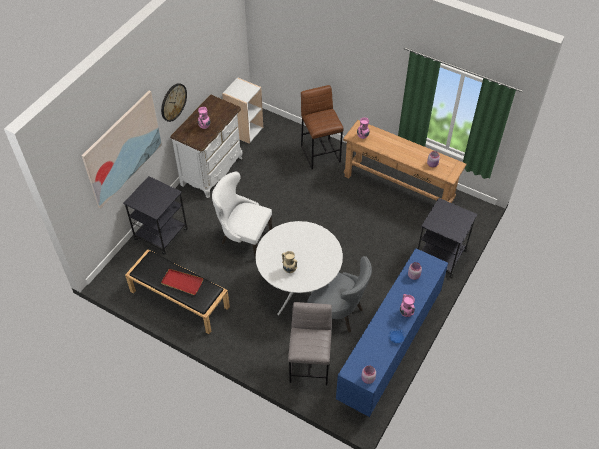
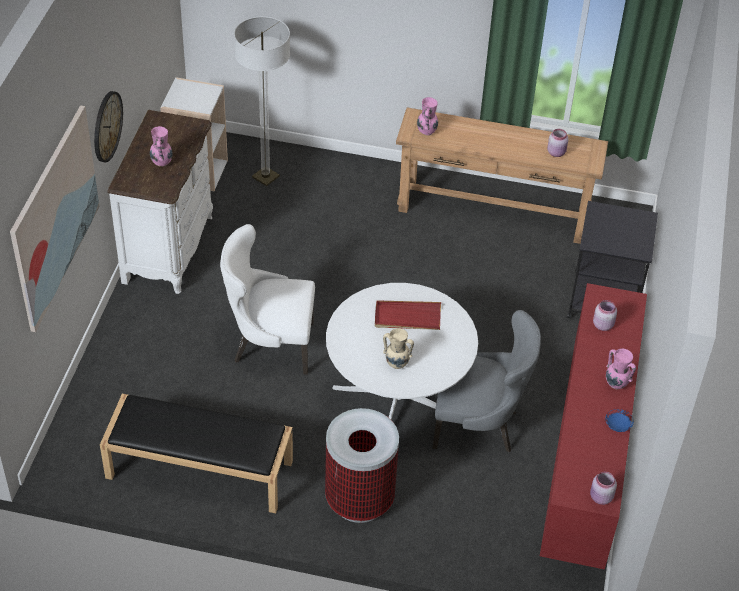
camera: 20 degrees left, 5 degrees down
(161, 233) = (120, 369): black cart -> none
(182, 282) = (210, 432): red tray -> red tray (407, 317)
(256, 338) = (359, 499): none -> trash can
(279, 141) = (265, 177): none -> floor lamp
(309, 364) = (466, 518): grey chair -> none
(320, 153) = (342, 183): brown stool -> none
(389, 351) = (586, 465): blue cabinet -> red cabinet

